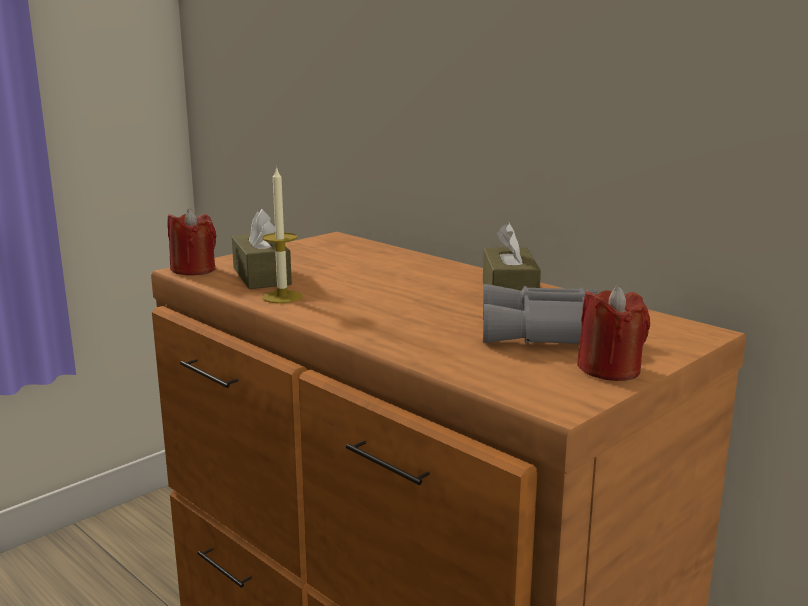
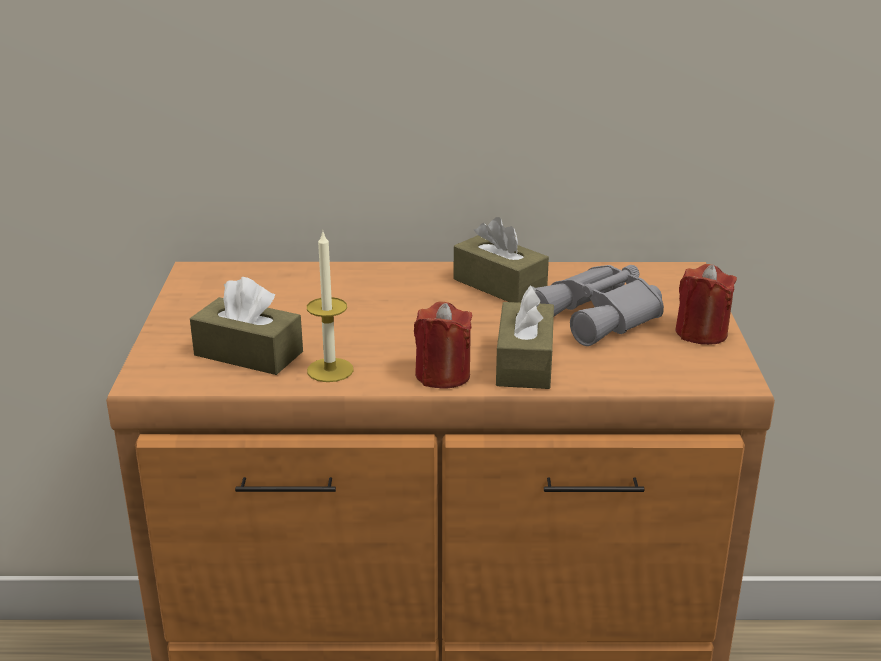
camera: 45 degrees left, 10 degrees up
(193, 270) = (155, 375): red candle -> red candle (443, 375)
(411, 335) = (524, 363): none -> brown tissue box

